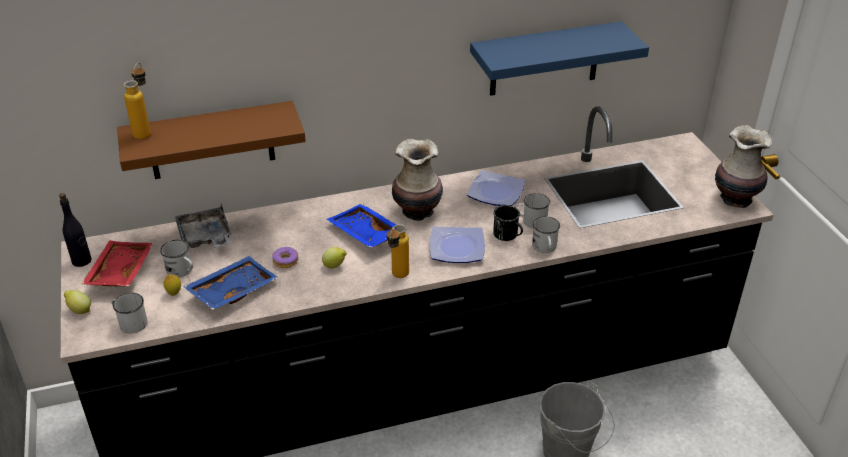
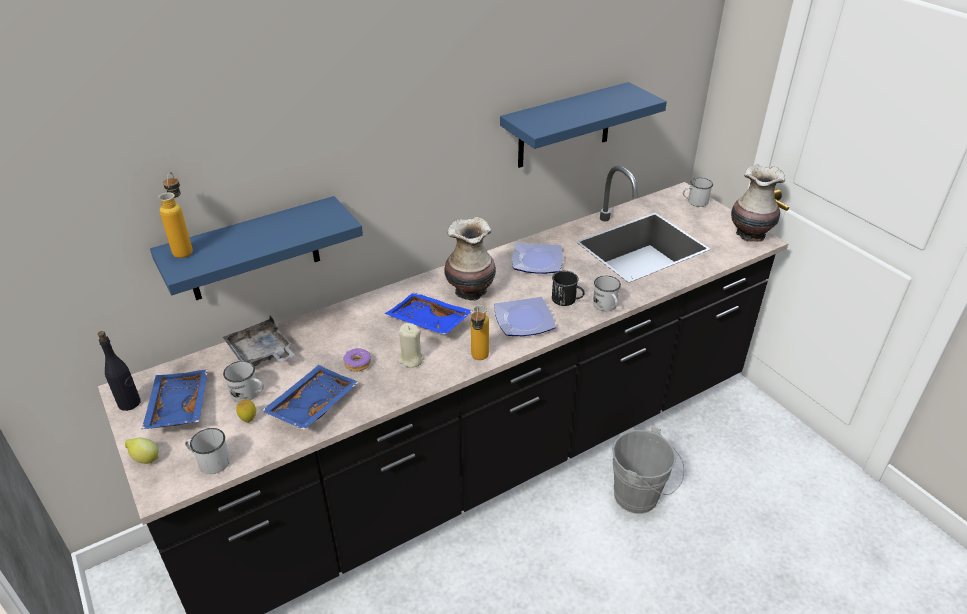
camera: 15 degrees left, 0 degrees up
(119, 272) = (177, 407): red tray -> blue tray
(211, 141) = (253, 250): brown shelf -> blue shelf
(335, 266) = (410, 359): lemon -> beige candle
(530, 221) = (581, 283): white mug -> white mug (694, 202)

